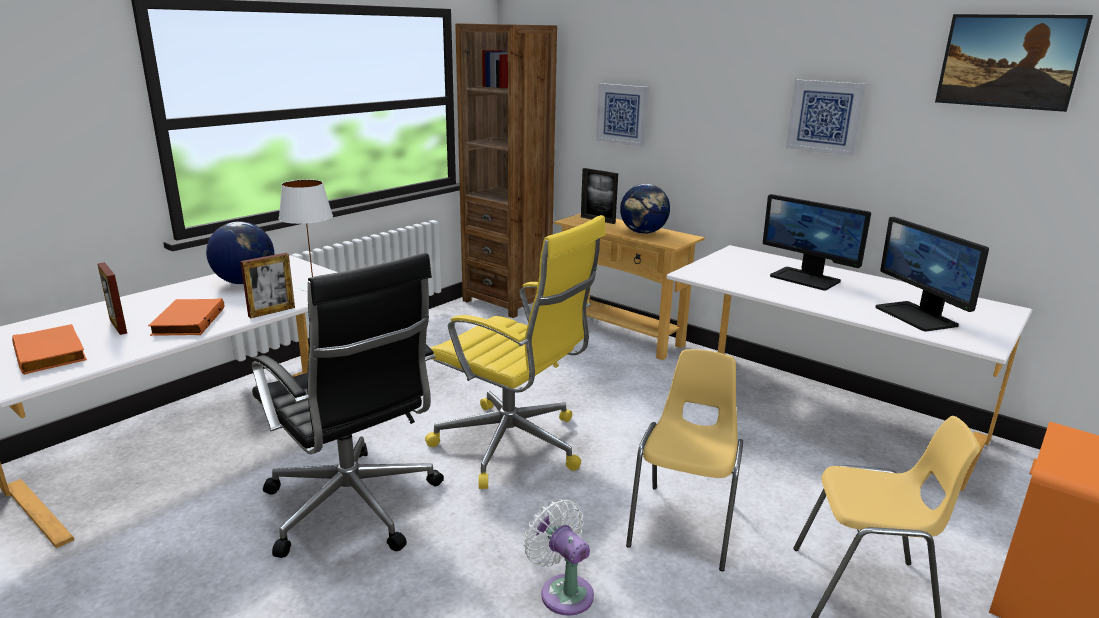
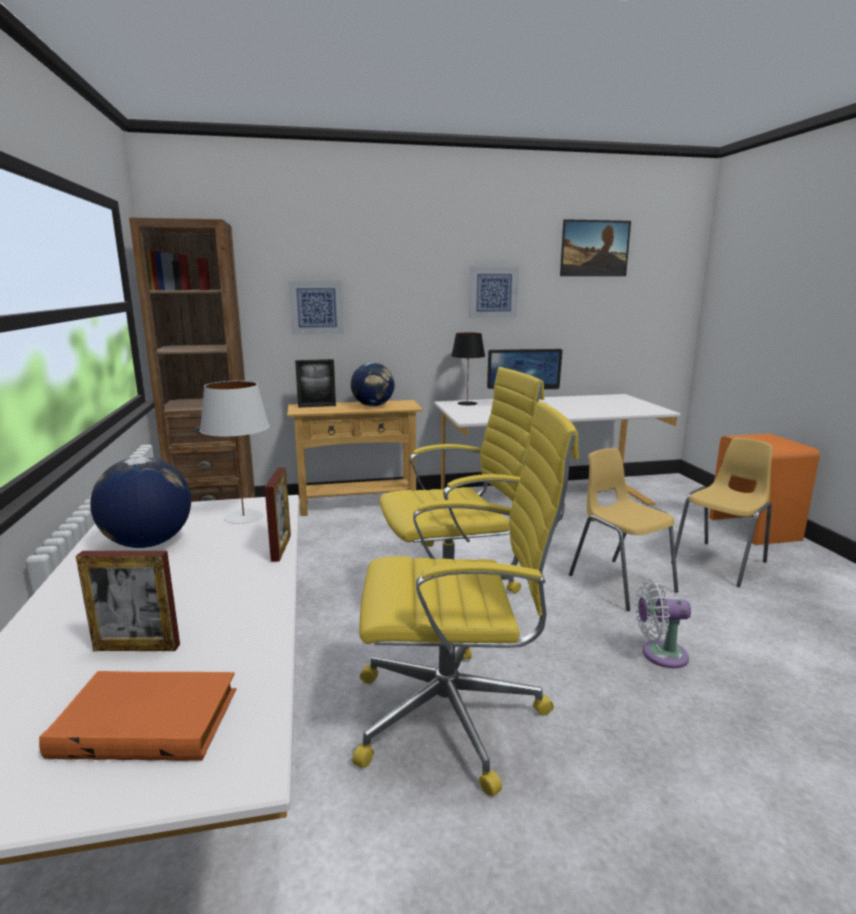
camera: 50 degrees left, 5 degrees down
(187, 321) = (217, 597): orange book -> none
(354, 508) = (455, 716): black office chair -> yellow office chair
(753, 257) = (467, 403): none -> black table lamp
(917, 316) = (610, 407): monitor -> none

